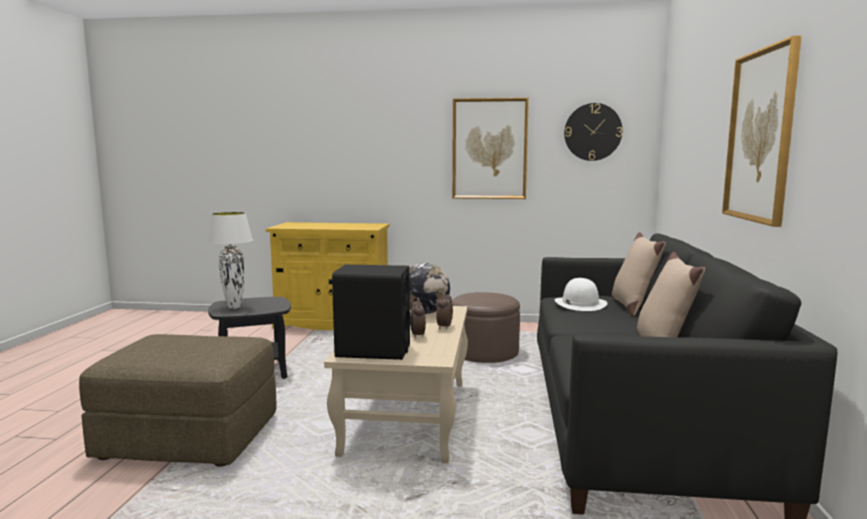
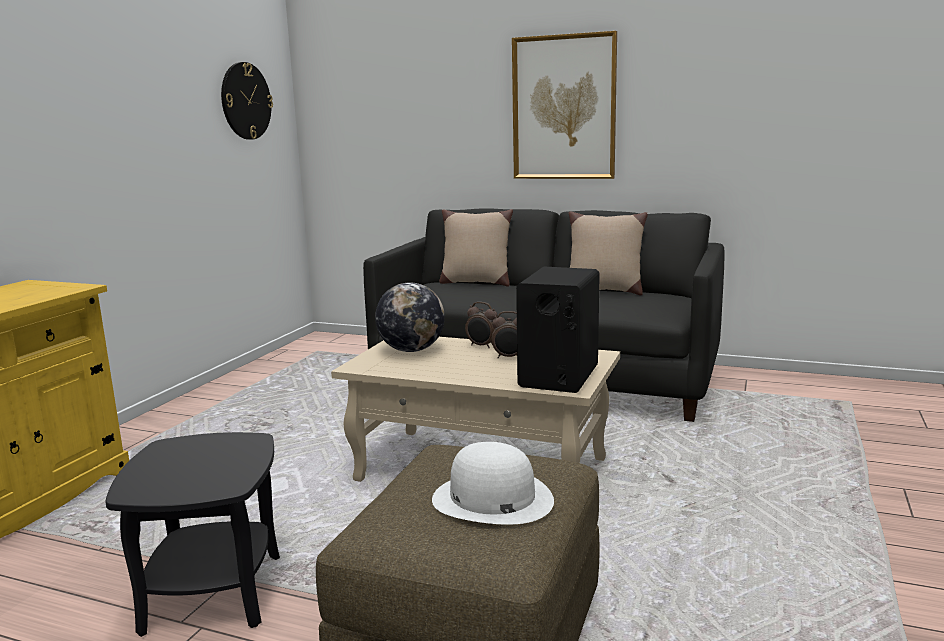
camera: 75 degrees left, 5 degrees up
(234, 307) = (195, 477): white table lamp -> none
(484, 351) = (309, 409): brown ottoman -> none
(489, 149) = (148, 127): picture -> none
(580, 303) = (457, 292): white hat -> white hat (492, 499)

